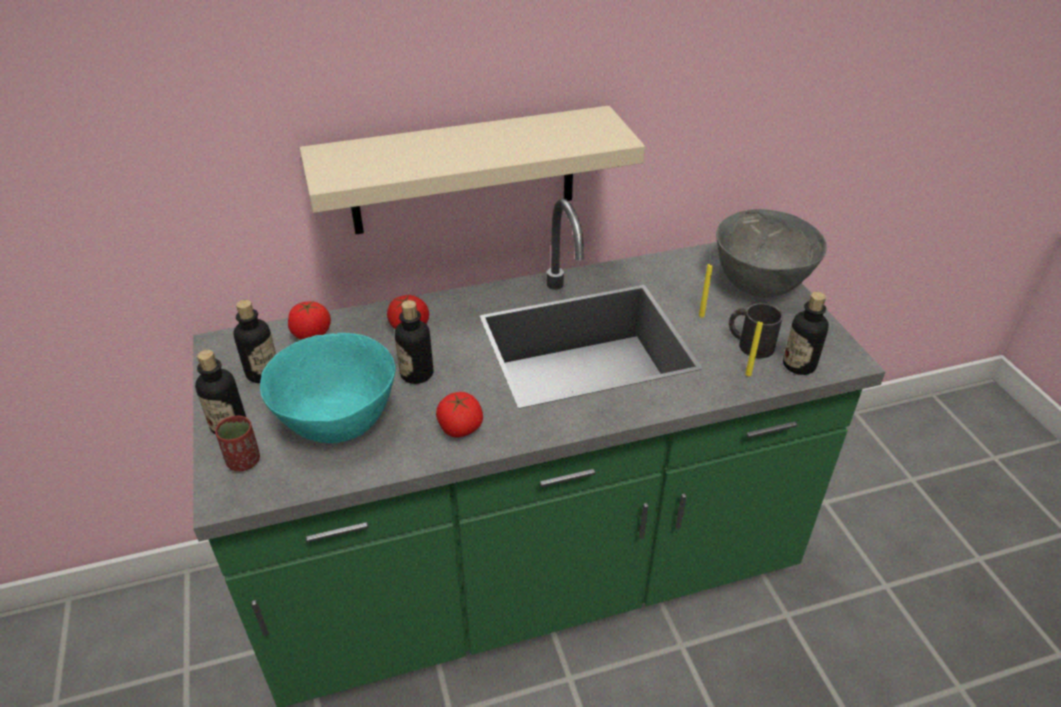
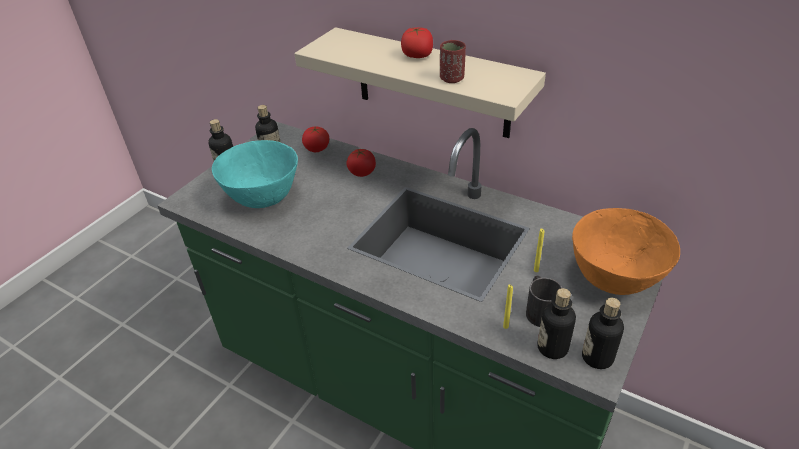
camera: 50 degrees right, 0 degrees up
(244, 461) = (209, 190): red cup -> red cup (452, 79)
(417, 374) = (329, 197): bottle -> bottle (597, 357)
(460, 428) = (306, 238): tomato -> tomato (417, 56)
(759, 286) = (613, 279): grey bowl -> orange bowl

